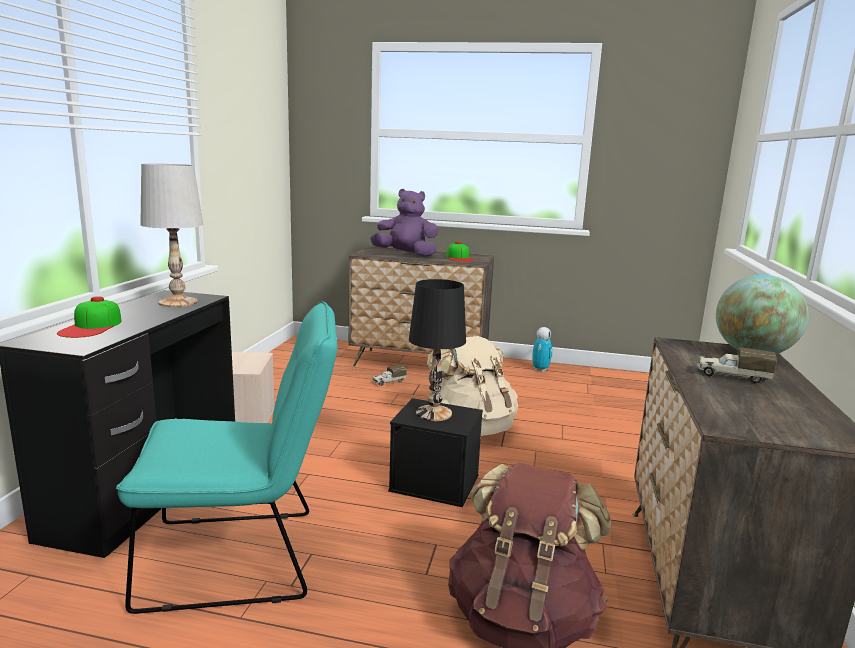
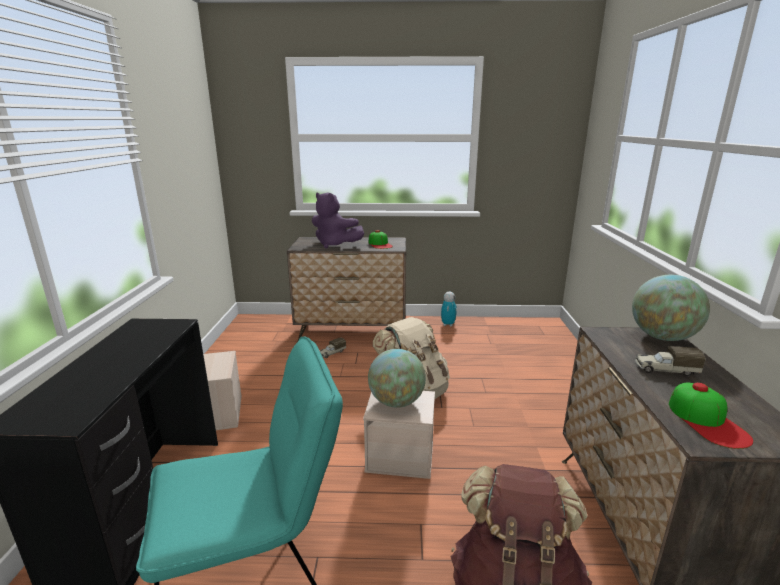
camera: 10 degrees left, 5 degrees up
(91, 327) = (73, 386): cap -> cap (707, 421)
(178, 302) = (152, 335): white table lamp -> none
(406, 254) = (335, 244): purple plush toy -> purple plush toy turned 150 degrees counterclockwise
(433, 413) = (396, 402): black table lamp -> globe
(436, 483) = (401, 456): black storage box -> beige storage box

